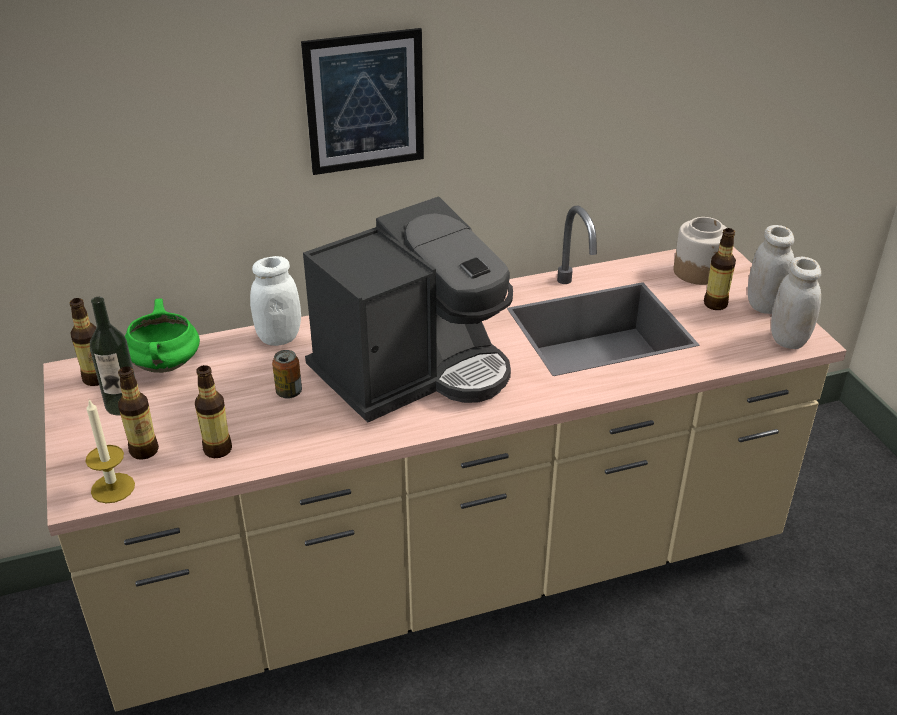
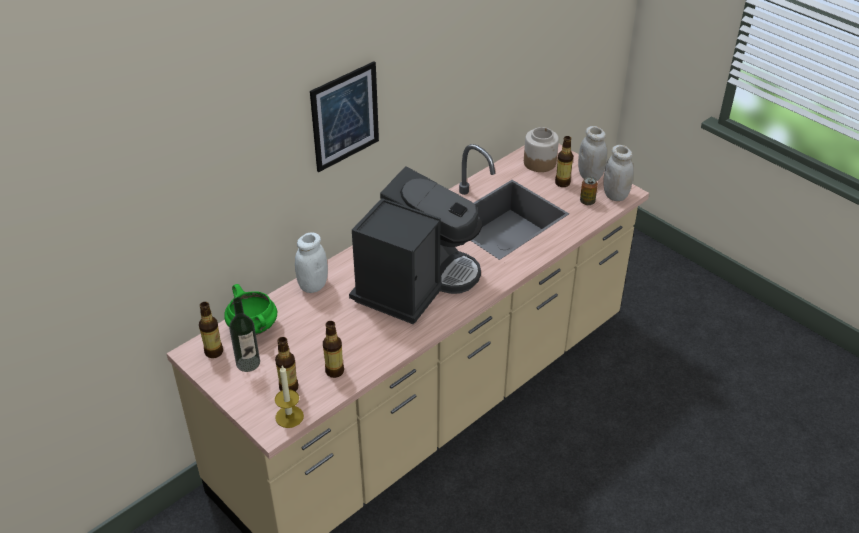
camera: 25 degrees left, 5 degrees up
(289, 392) = (349, 320): can -> can (587, 201)

